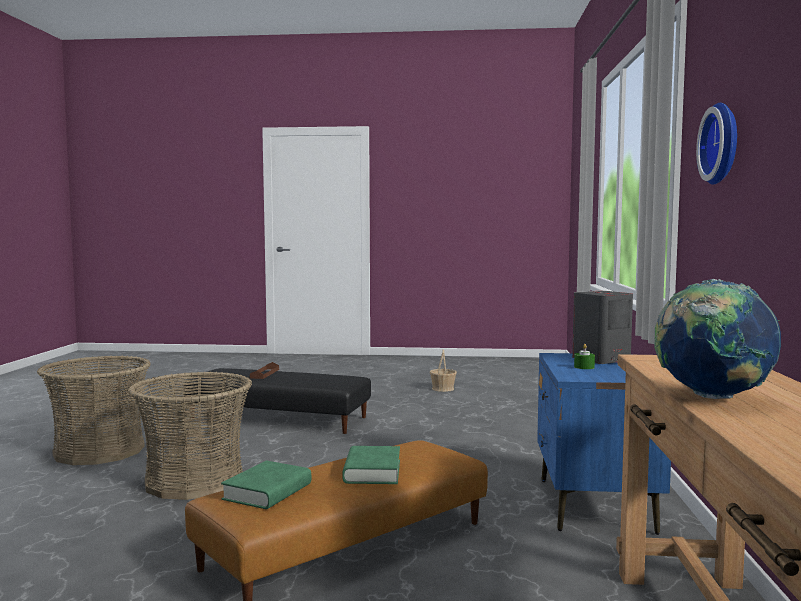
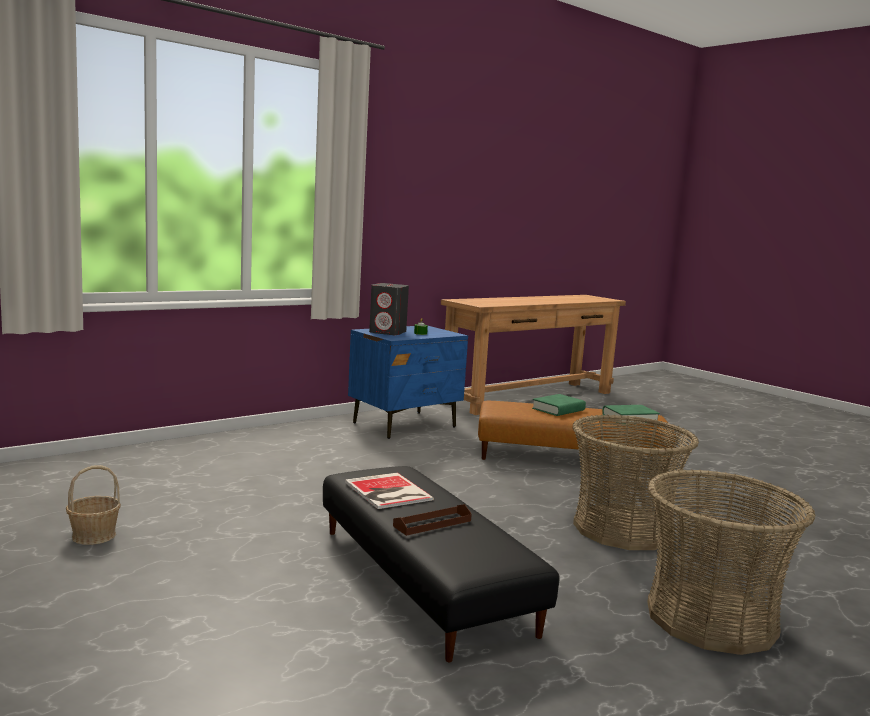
camera: 135 degrees left, 5 degrees up
(315, 376) = (387, 492): none -> book
(712, 397) = (533, 302): globe -> none
(724, 144) = (406, 189): wall clock -> none

